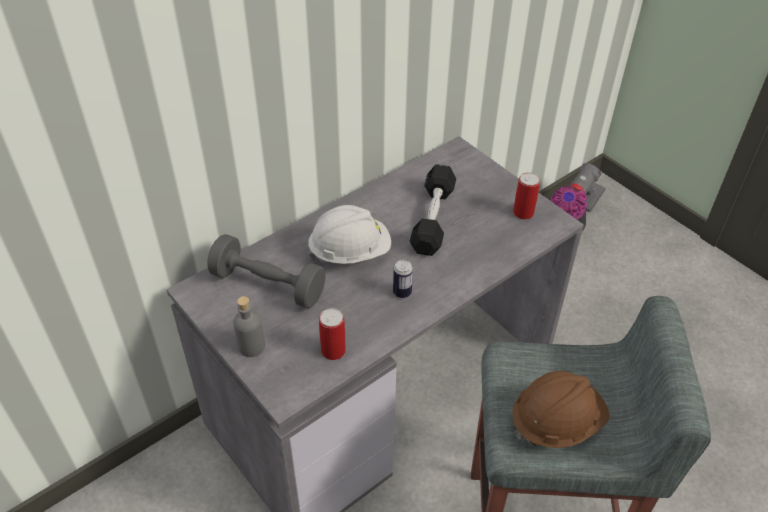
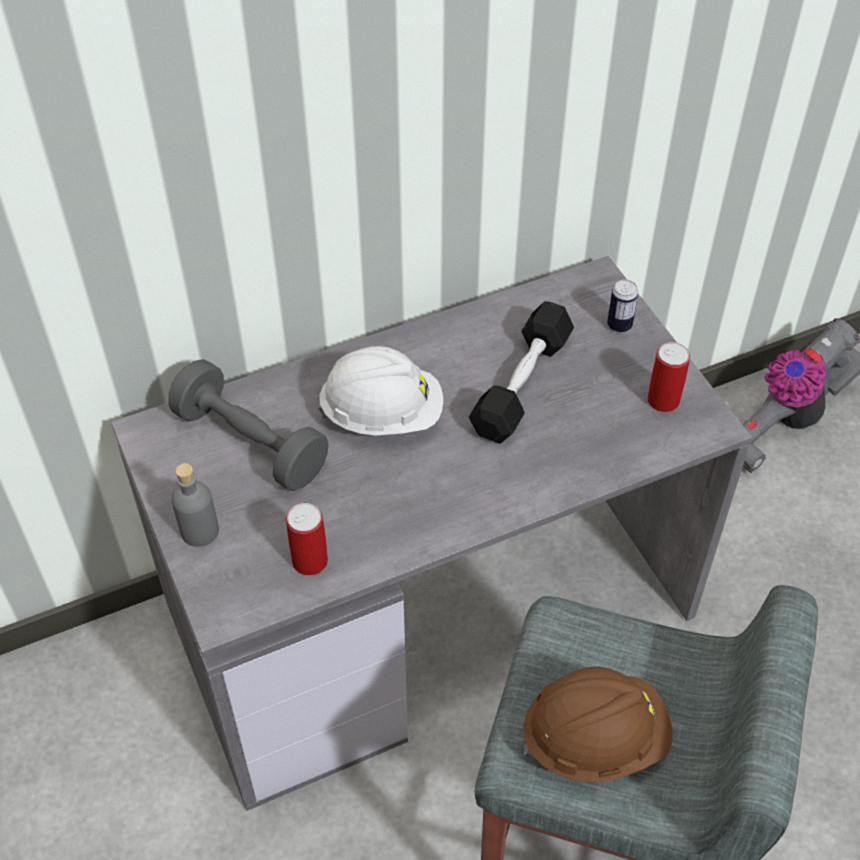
camera: 15 degrees right, 5 degrees up
(402, 292) = (437, 492): can -> can (619, 325)

